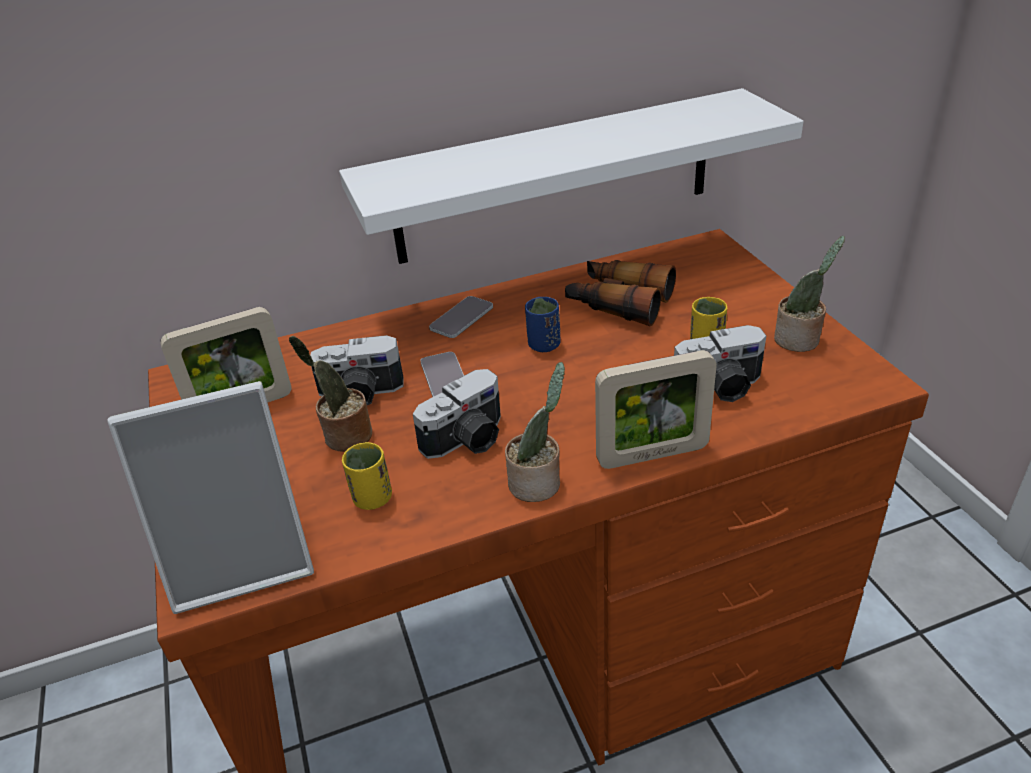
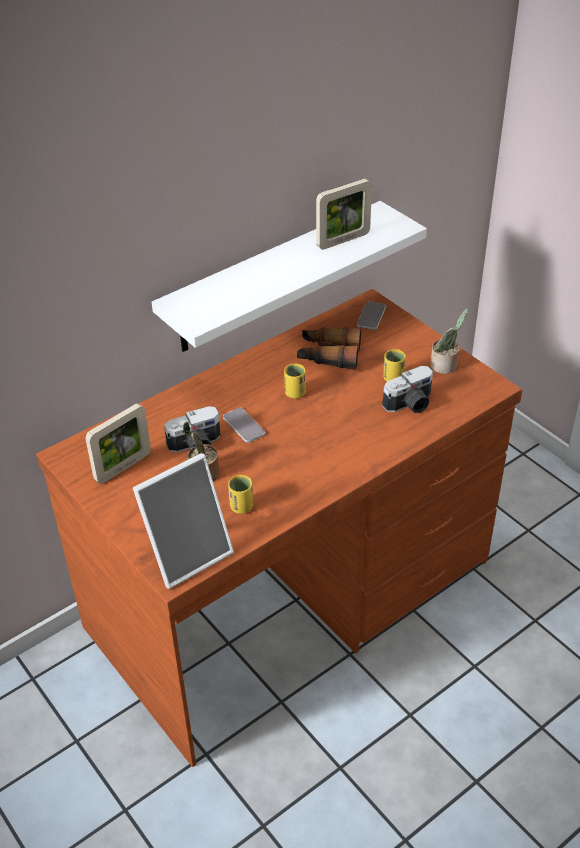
camera: 20 degrees left, 5 degrees up
(461, 318) = (232, 382): phone -> phone (371, 316)
(468, 440) = (279, 462): camera -> none
(538, 483) = (331, 480): potted plant -> none
(544, 345) = (295, 393): blue cup -> yellow cup
(652, 455) = (387, 452): picture frame -> picture frame (343, 240)

